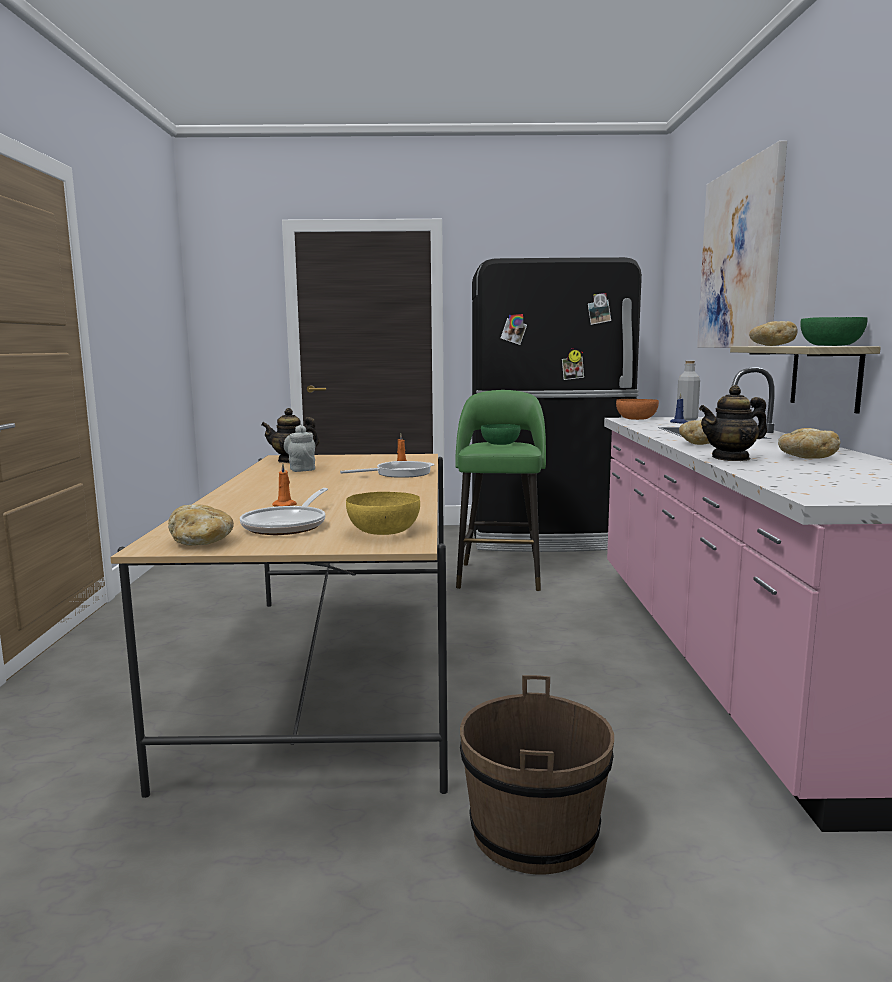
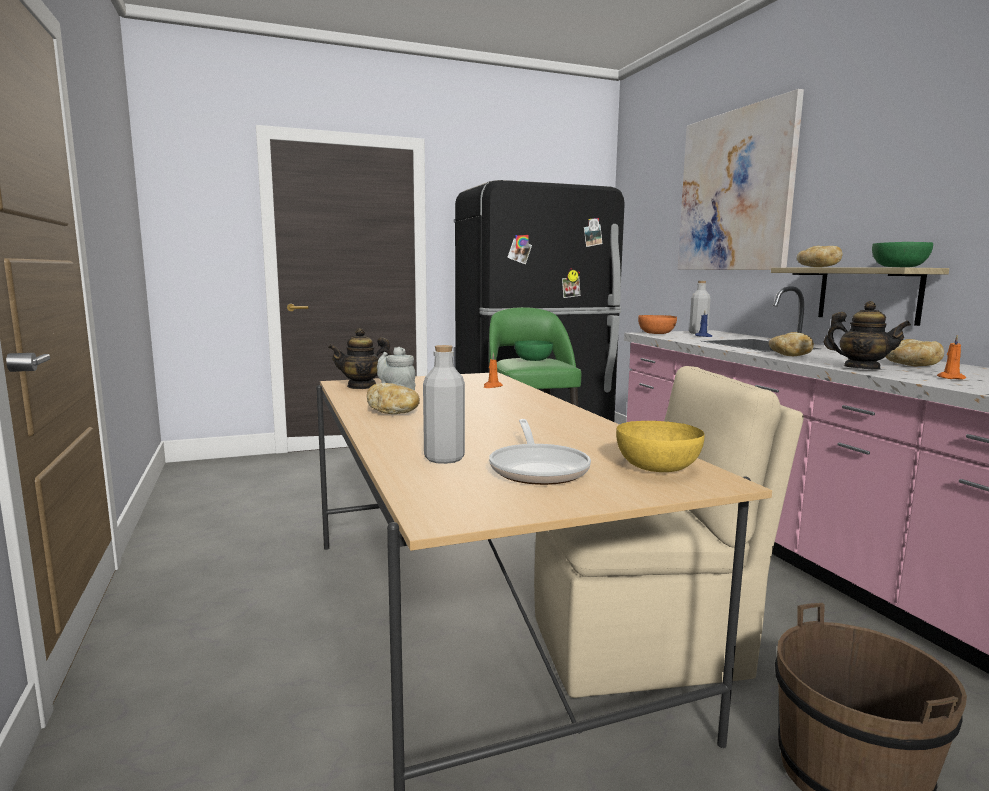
camera: 20 degrees left, 0 degrees up
(201, 542) = (488, 504): bread -> bread (394, 412)
(236, 514) = (444, 458): none -> grey bottle
(285, 505) = (477, 442): orange candle -> orange candle (950, 378)
(399, 473) = (511, 395): frying pan -> none
(459, 714) = (643, 646): none -> beige chair
(731, 458) = (861, 368): teapot -> teapot turned 105 degrees counterclockwise

